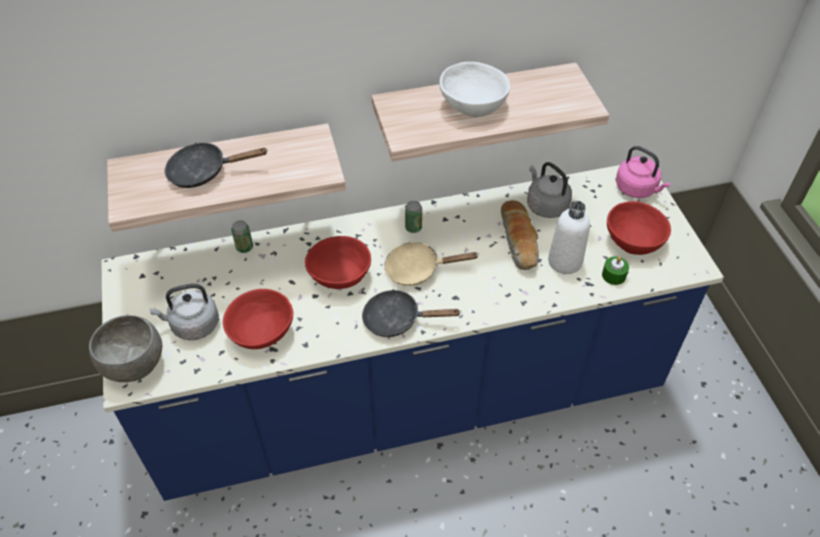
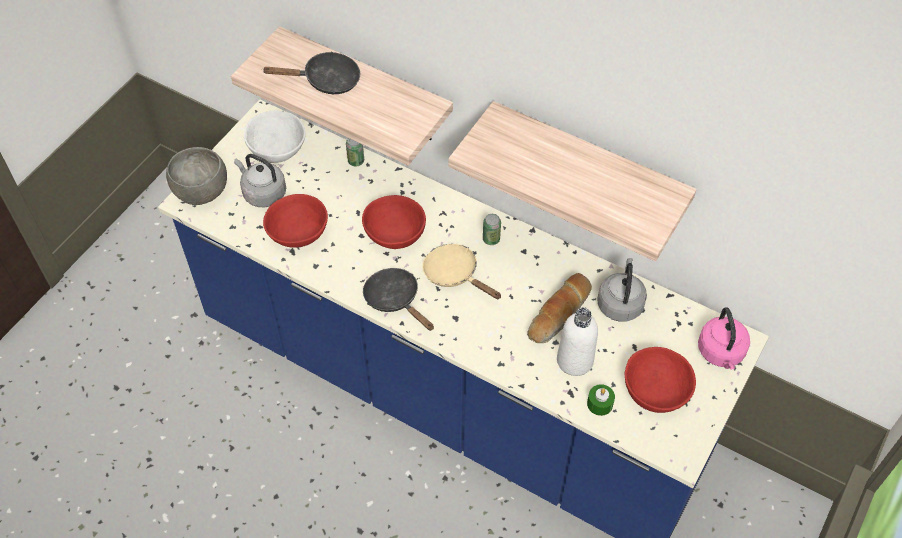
camera: 45 degrees right, 5 degrees up
(204, 172) = (326, 80): black frying pan -> black frying pan turned 135 degrees clockwise
(472, 106) = (555, 165): white bowl -> white bowl (276, 149)

